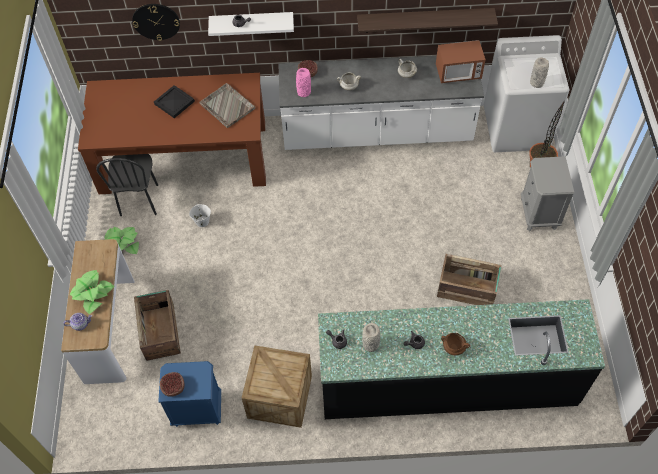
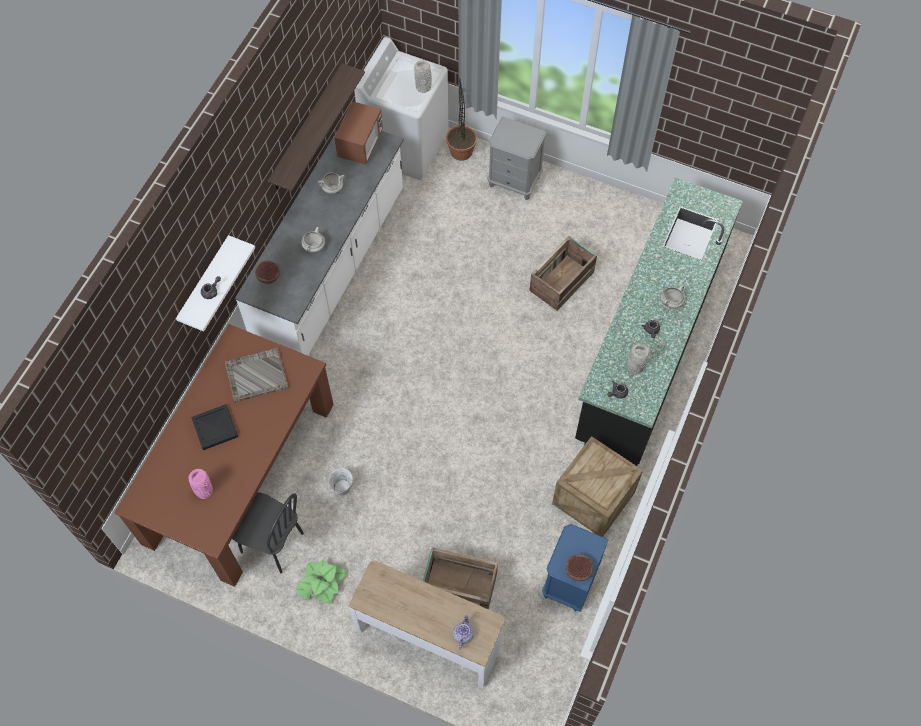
camera: 65 degrees left, 5 degrees up
(92, 293) = (429, 609): potted plant -> none
(156, 21) = (141, 376): wall clock -> none
(303, 92) = (293, 291): pink vase -> pink vase (203, 491)
(454, 347) = (671, 302): brown cooking pot -> white cooking pot

